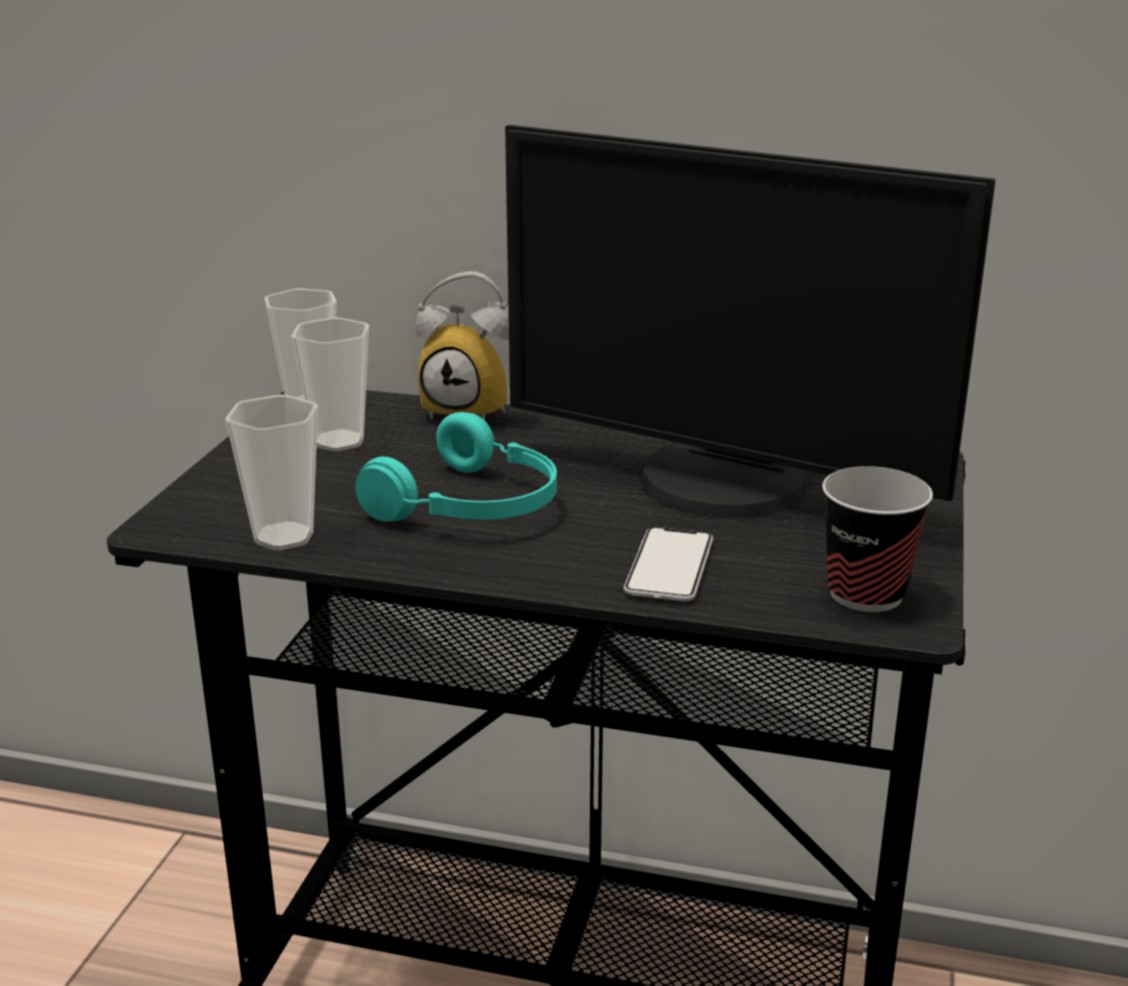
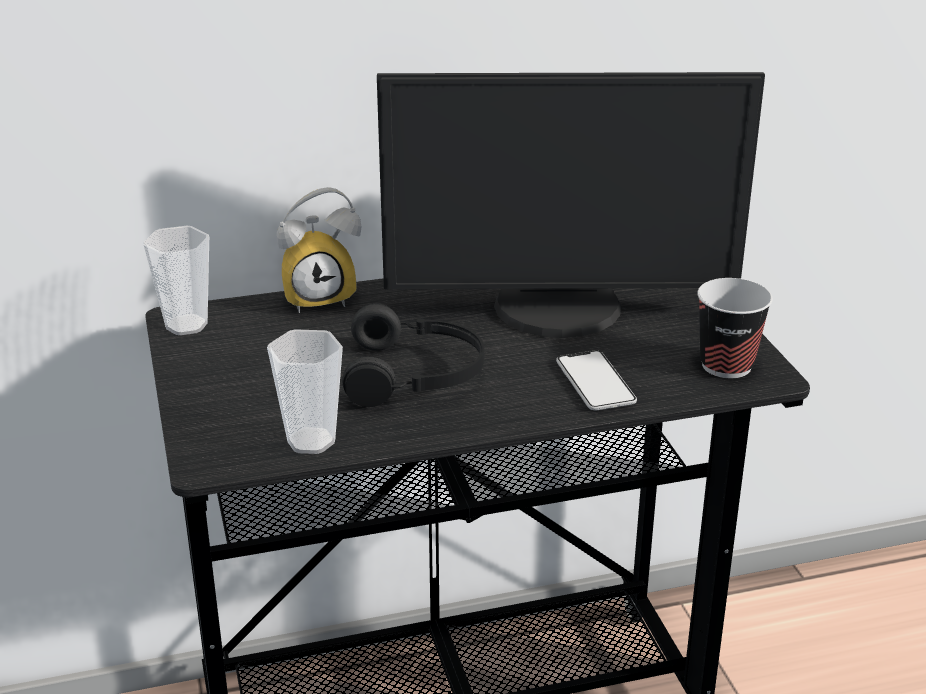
camera: 30 degrees left, 5 degrees up
(339, 441) = (251, 351): cup -> none
(472, 505) = (416, 375): turquoise headphones -> black headphones

